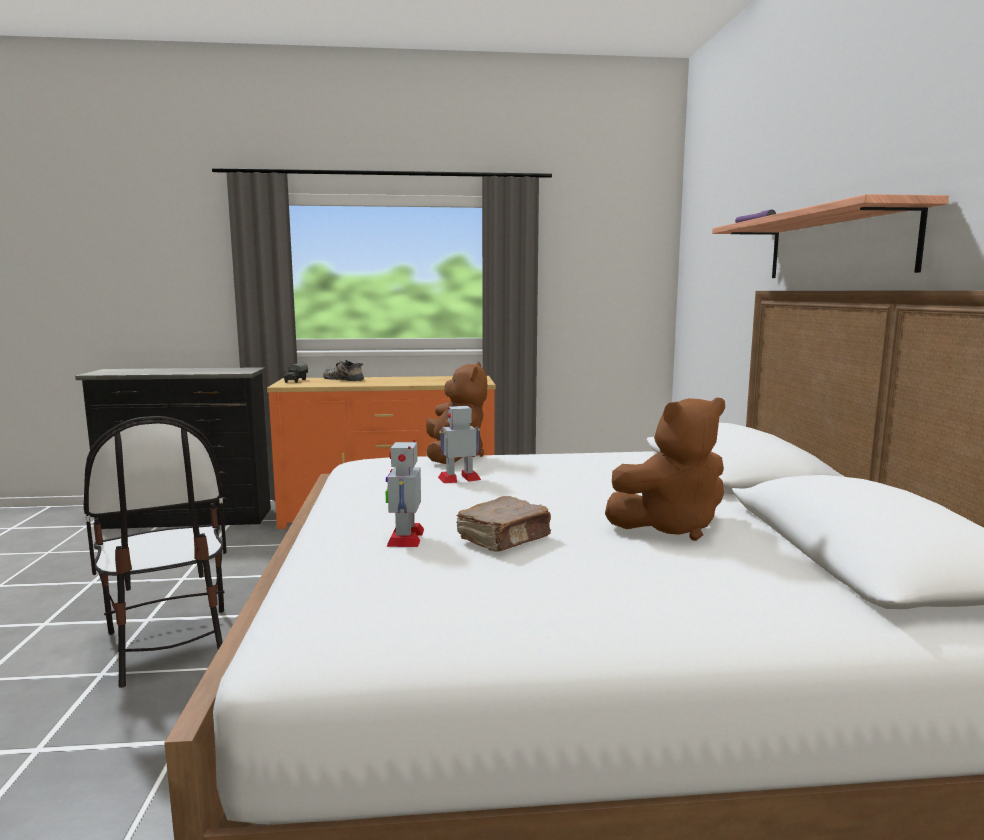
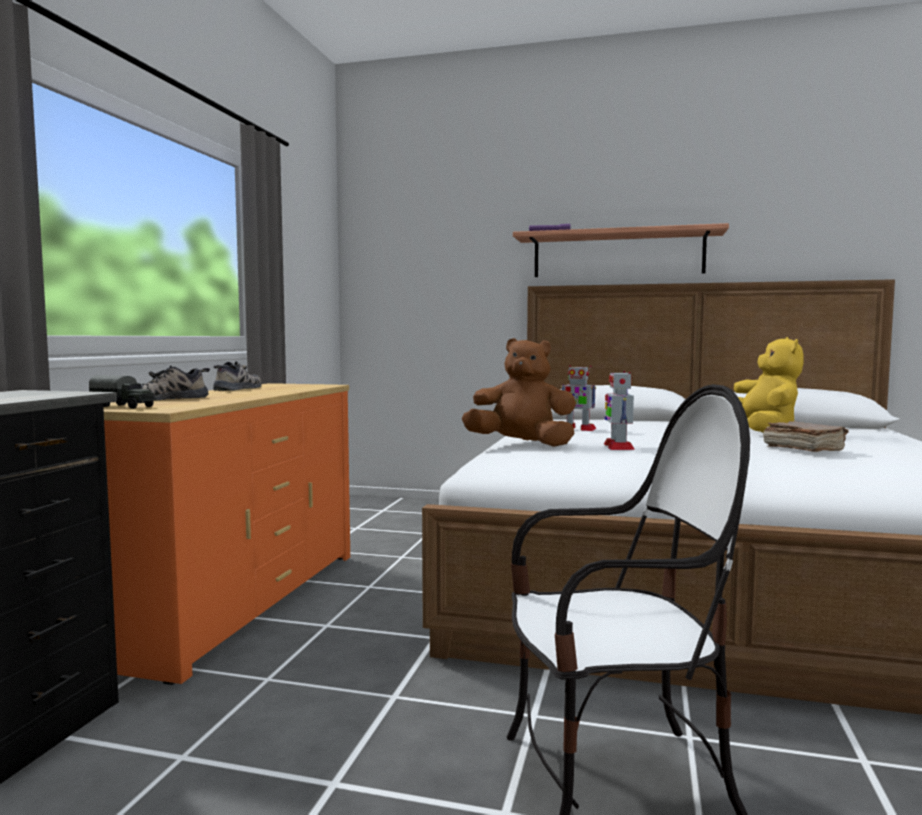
camera: 70 degrees left, 5 degrees down
(405, 537) = (806, 463): toy robot -> toy robot (577, 429)
(429, 377) = (239, 388): none -> shoe
(670, 527) = (763, 431): brown plush toy -> yellow plush toy

